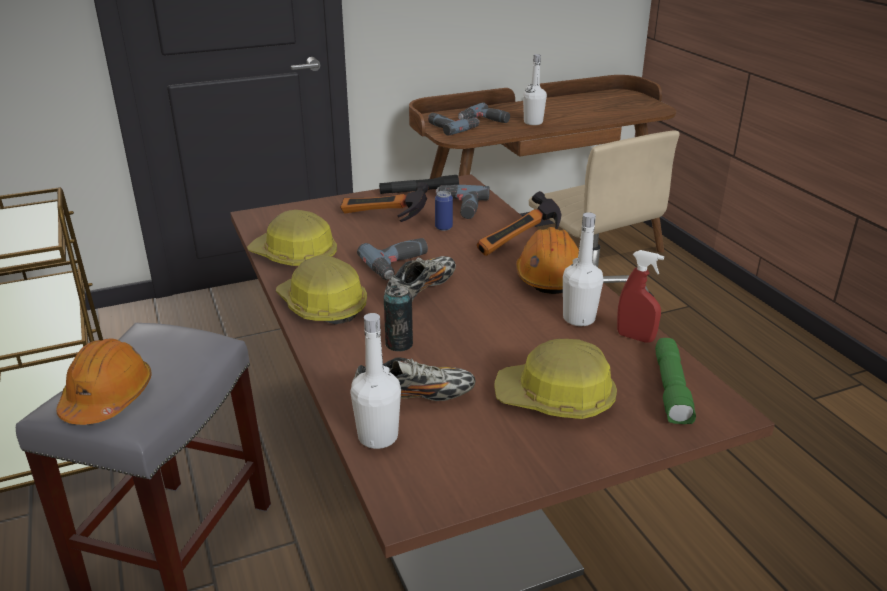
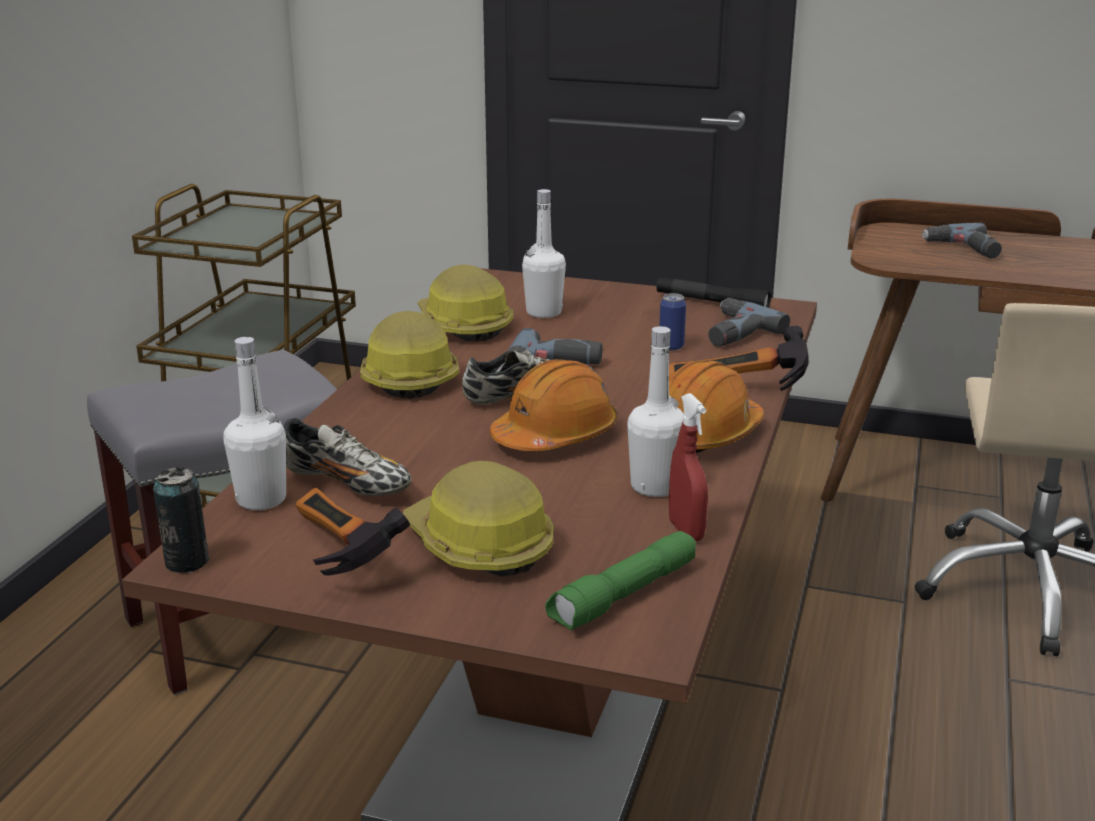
camera: 40 degrees right, 5 degrees down
(108, 398) = (167, 398): orange hard hat -> orange hard hat (555, 435)
(381, 220) = (614, 318): hammer -> hammer (333, 555)
(399, 344) = (419, 435): can -> can (187, 561)
(452, 127) = (900, 246): power drill -> none
(533, 122) = (1037, 267): white bottle -> white bottle (544, 312)

